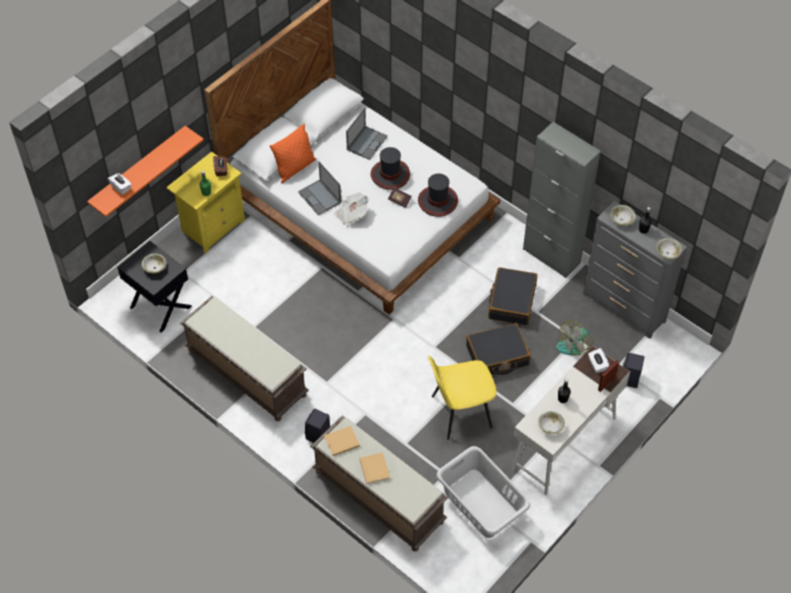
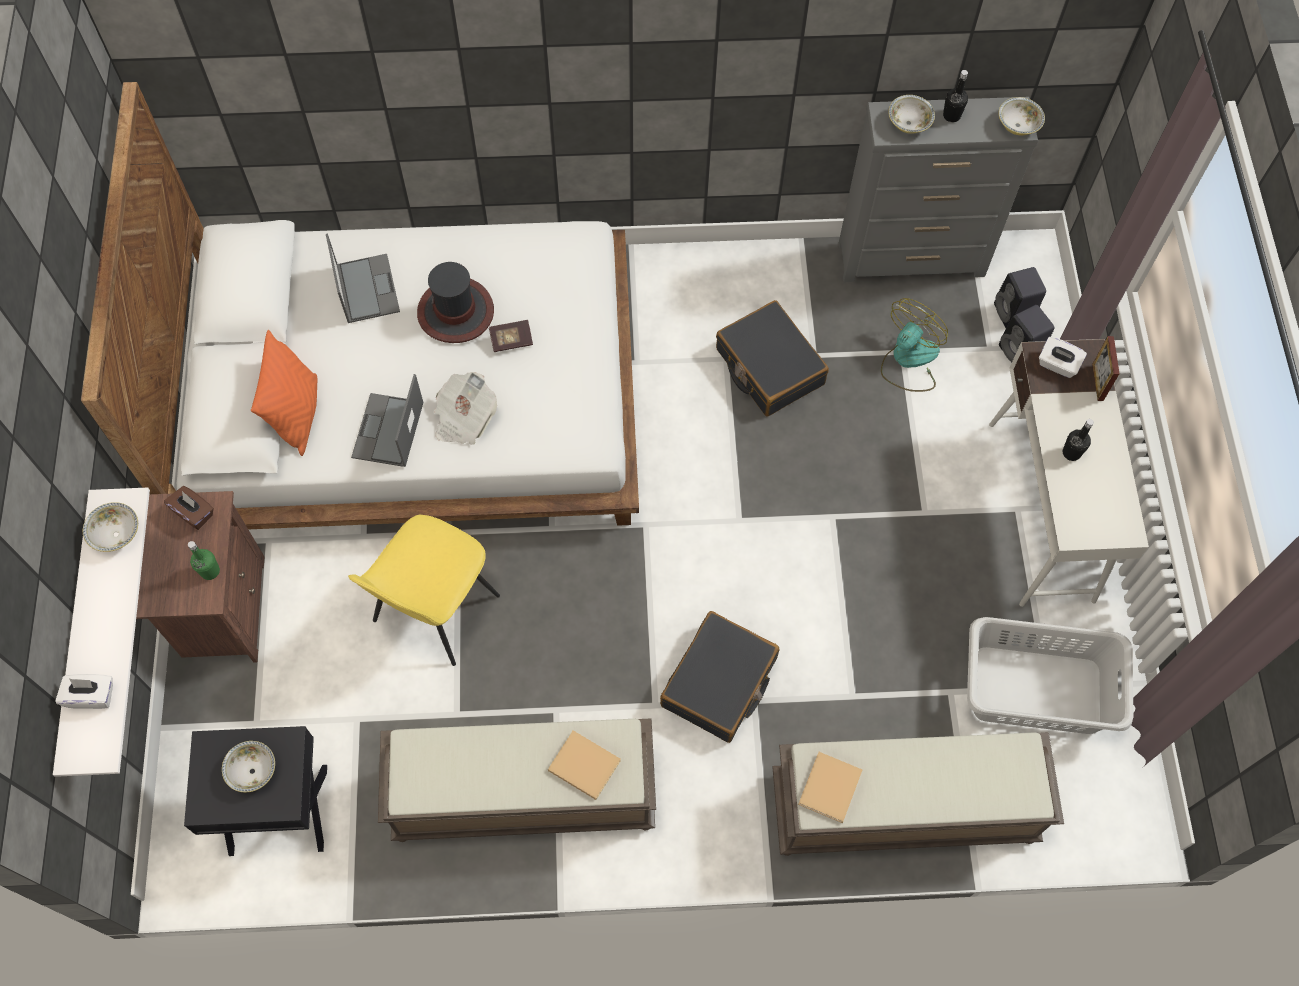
camera: 45 degrees left, 10 degrees up
(139, 171) = (81, 636): orange shelf -> white shelf
(212, 226) = (222, 609): yellow nightstand -> brown nightstand
(318, 436) = (728, 796): black speaker -> black speaker (1014, 314)
(320, 197) = (388, 431): laptop -> laptop turned 90 degrees clockwise
(374, 468) = (917, 785): beige book -> beige book (582, 764)
(438, 201) = (567, 298): hat -> none
(459, 412) = (872, 585): yellow chair -> yellow chair (434, 611)
(497, 356) = (833, 460): black suitcase -> black suitcase (719, 683)
(550, 426) = (1101, 508): bowl -> bowl (116, 534)
(551, 256) = (750, 261): grey cabinet -> none
(575, 344) = (908, 360): fan -> fan turned 150 degrees counterclockwise

